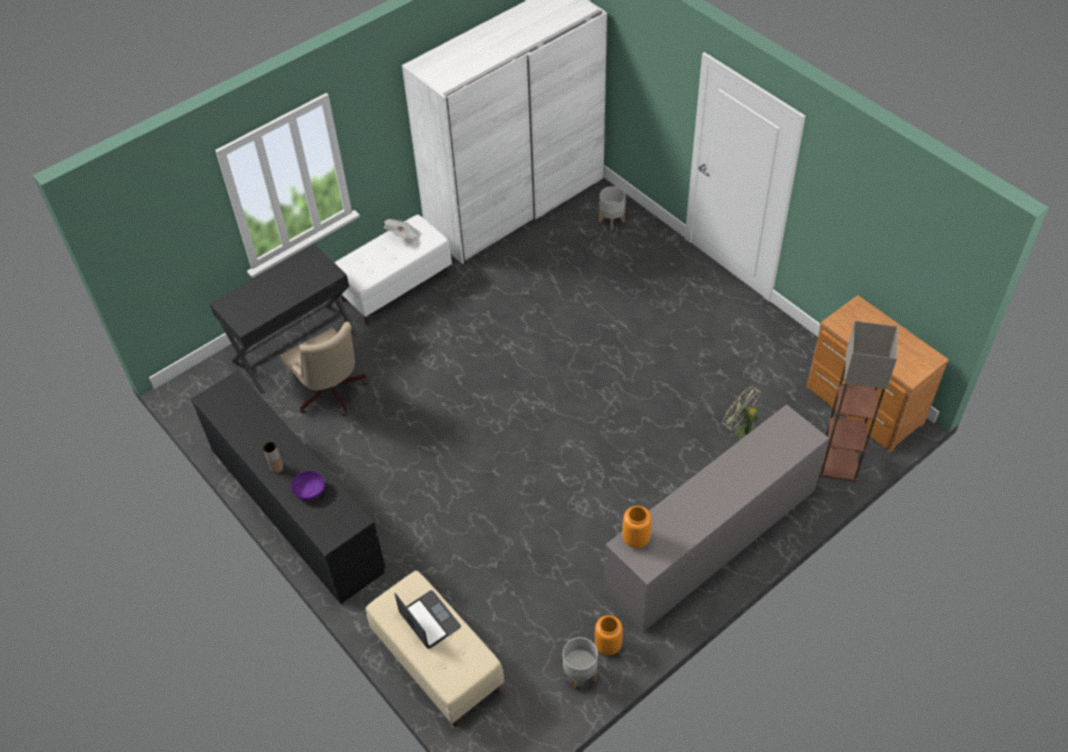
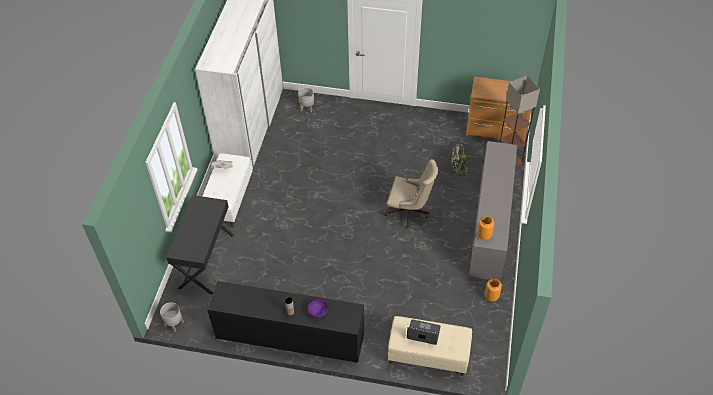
camera: 40 degrees left, 0 degrees up
(331, 394) = (250, 271): beige office chair -> beige office chair (409, 212)
(579, 674) = (492, 316): grey planter -> grey planter (174, 324)

